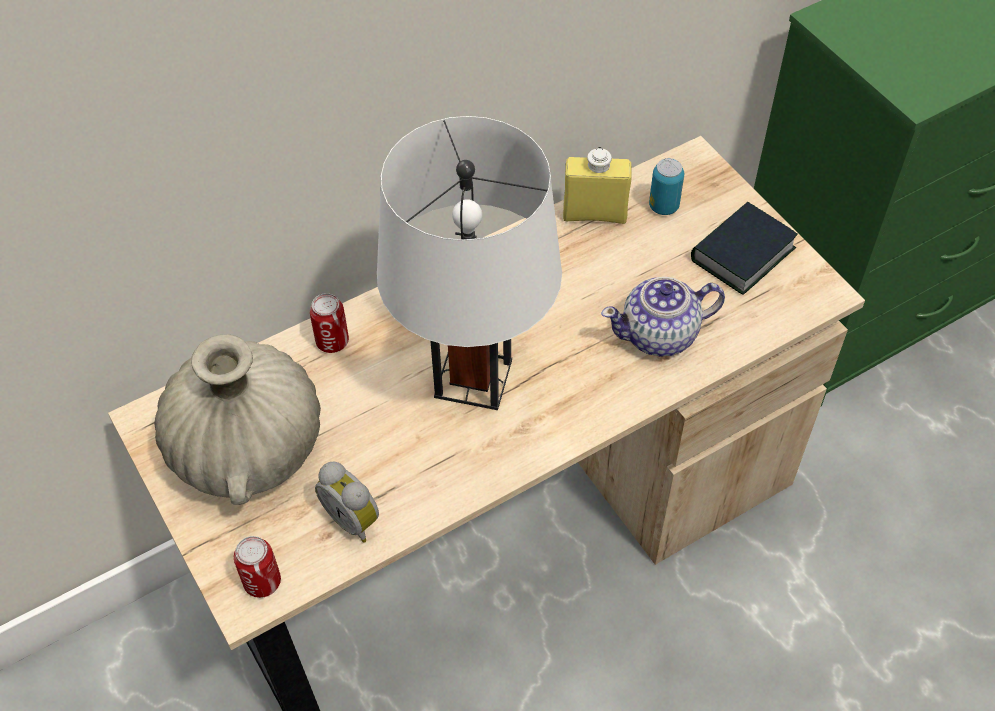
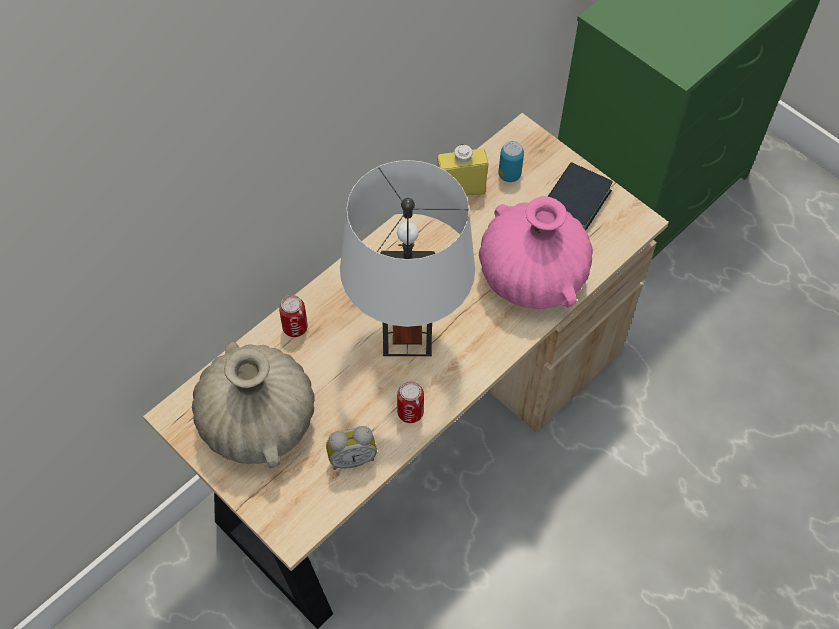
camera: 15 degrees left, 5 degrees up
(262, 582) = (300, 518): can -> can (410, 412)
(354, 518) = (352, 457): alarm clock -> alarm clock turned 45 degrees counterclockwise
(660, 335) = (532, 276): teapot -> pink vase

